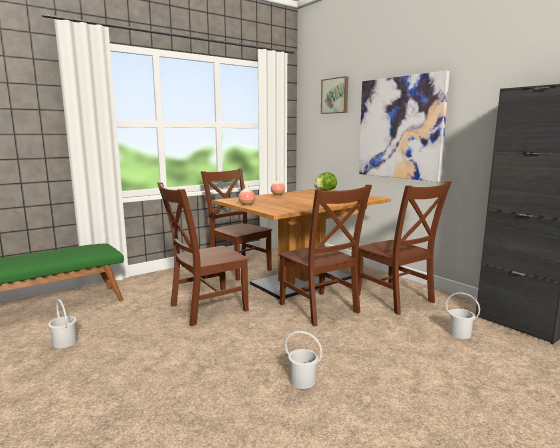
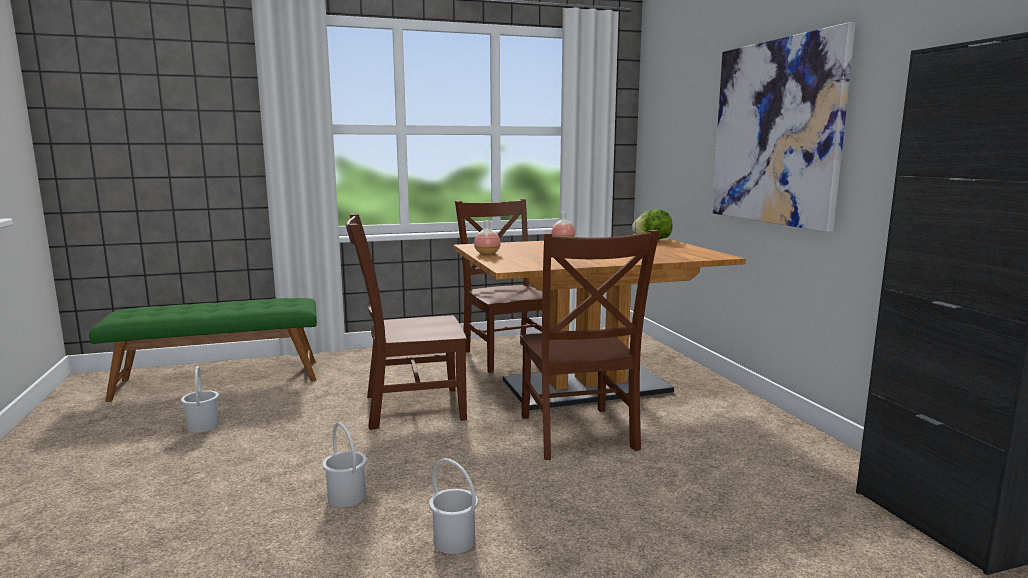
camera: 20 degrees right, 0 degrees up
(335, 95) = (687, 79): picture -> none
(396, 299) = (724, 438): brown chair -> none
(459, 334) = (795, 517): white bucket -> white bucket (347, 496)

